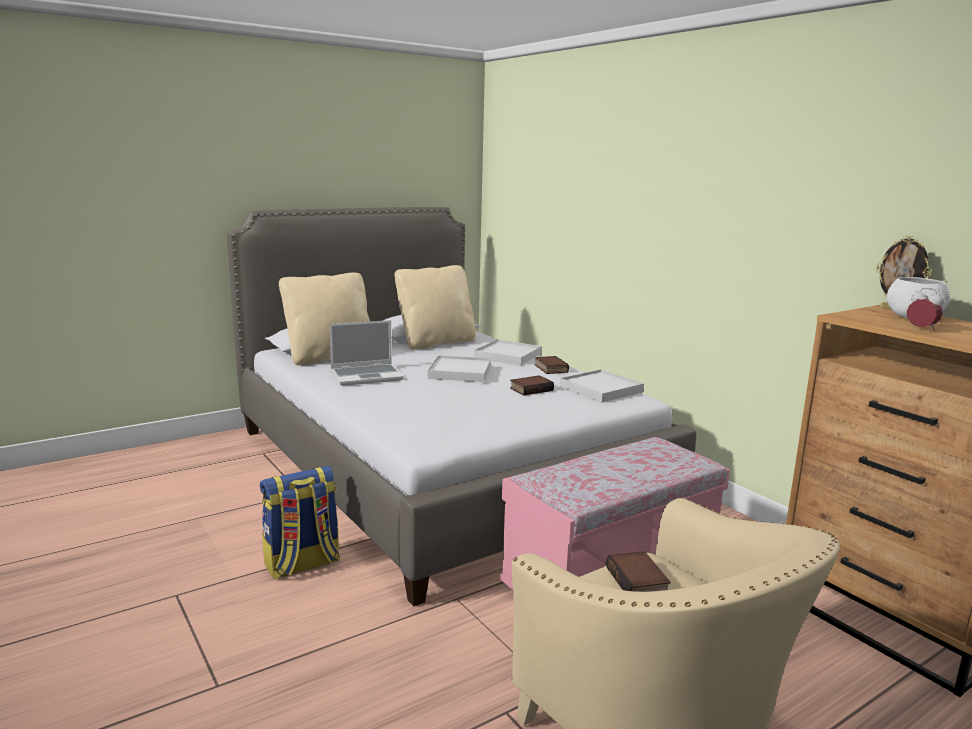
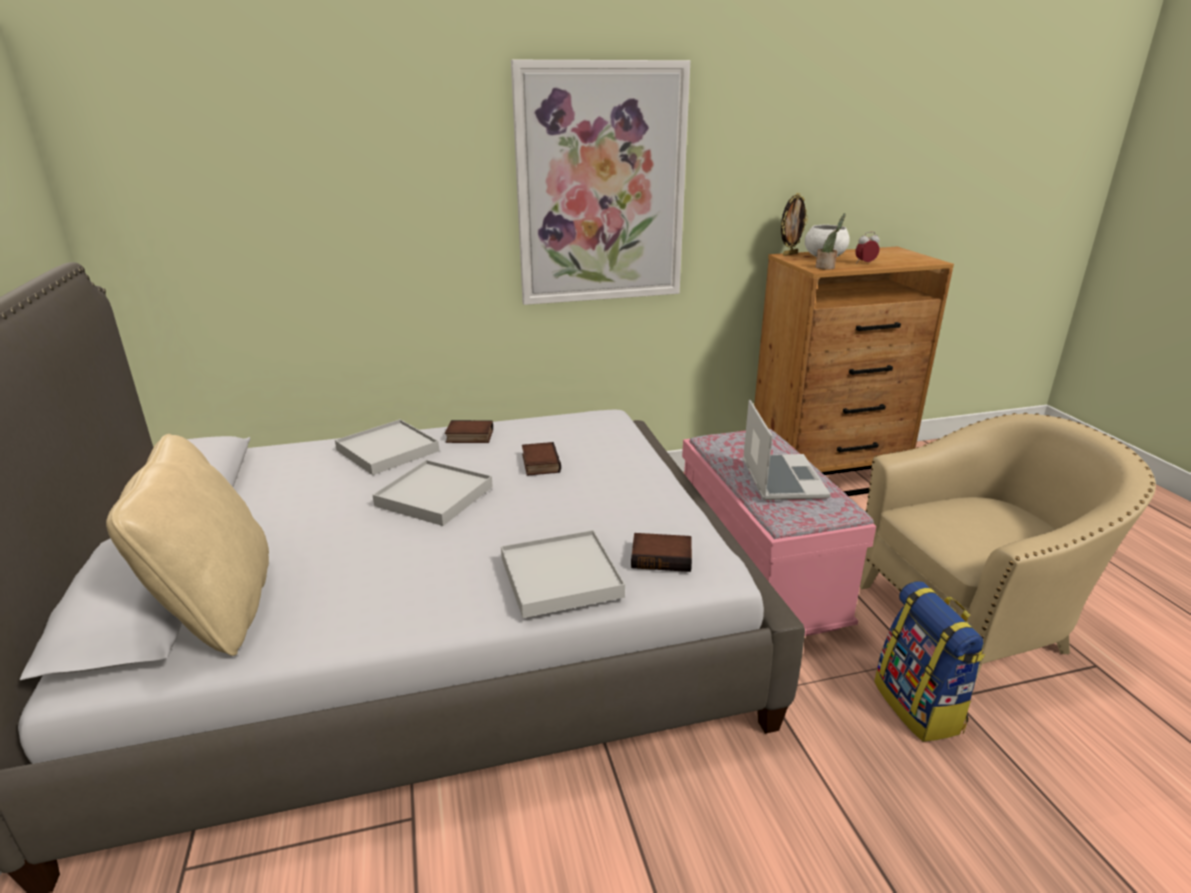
camera: 70 degrees left, 10 degrees up
(302, 564) = (654, 838): backpack -> backpack (919, 707)
(367, 376) = (384, 578): laptop -> laptop (781, 478)
(436, 342) = (256, 491): beige pillow -> none
(601, 389) = (567, 426): white tray -> white tray (560, 577)
(639, 581) = (952, 526): book -> book (662, 557)
(727, 205) = (601, 186): none -> picture
(856, 318) = (826, 267): none -> potted plant

